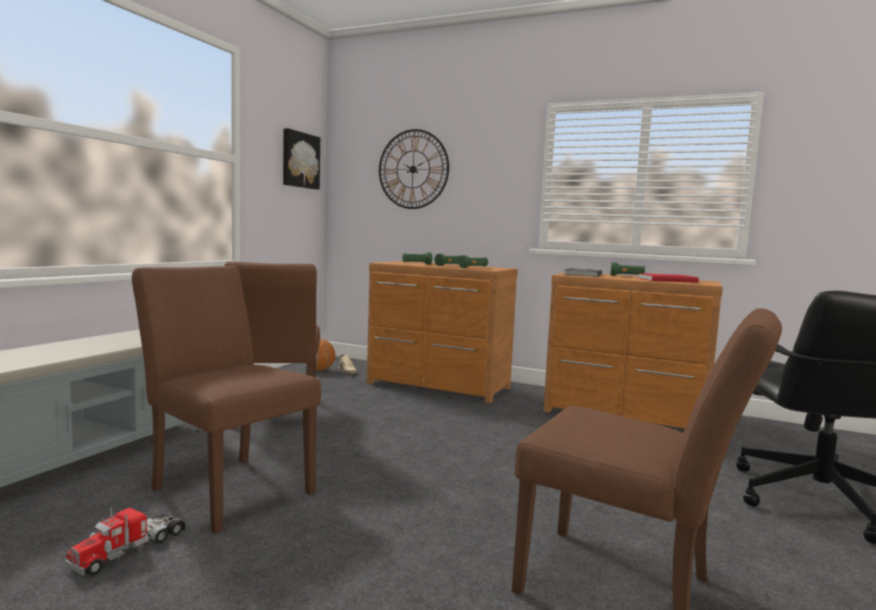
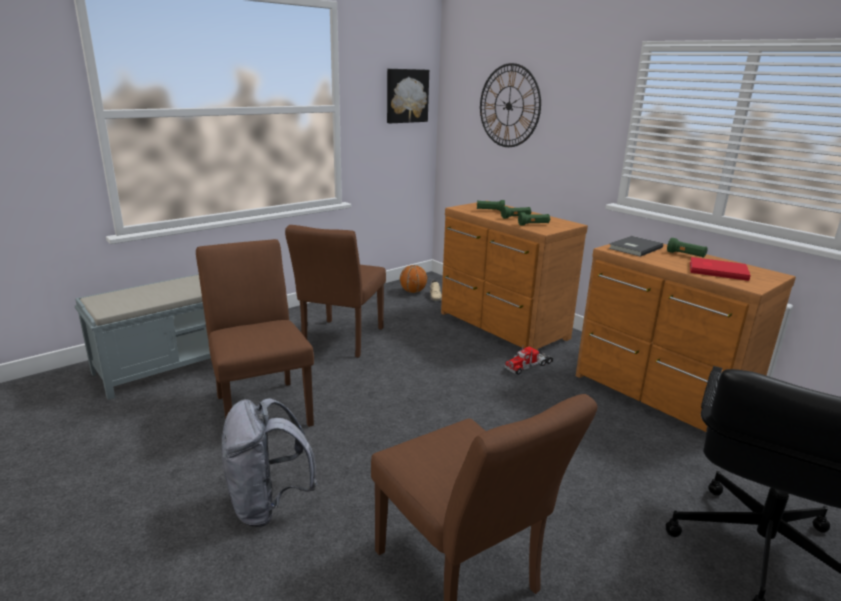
camera: 25 degrees right, 15 degrees up
(129, 549) = (177, 444): toy truck -> toy truck (529, 366)
(331, 582) = (268, 505): none -> grey backpack

